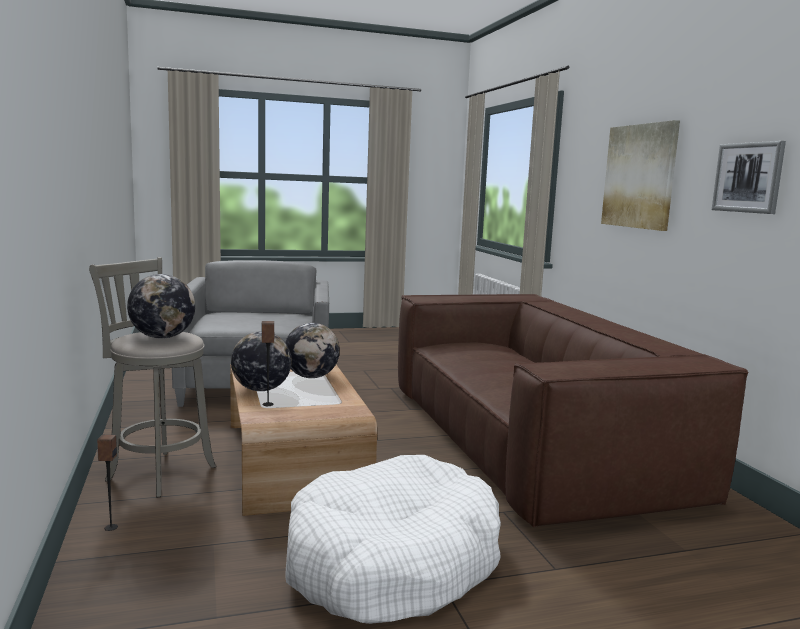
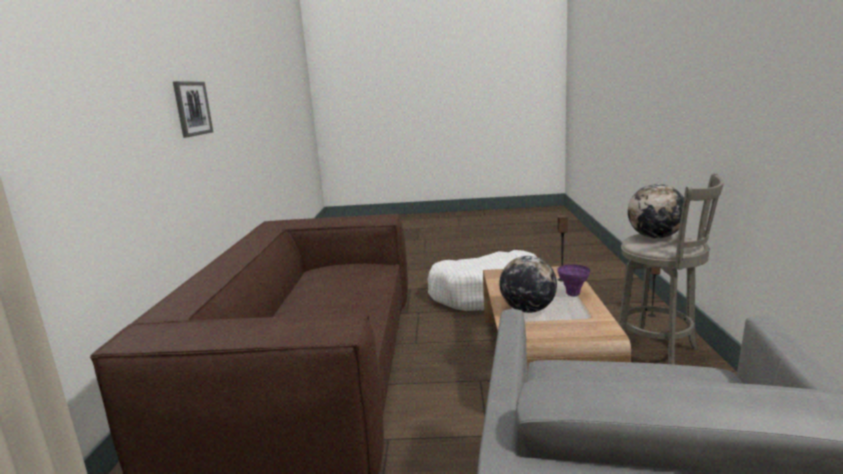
camera: 160 degrees left, 5 degrees up
(261, 389) = (573, 294): globe -> purple vase
(639, 176) = (111, 115): picture -> none

